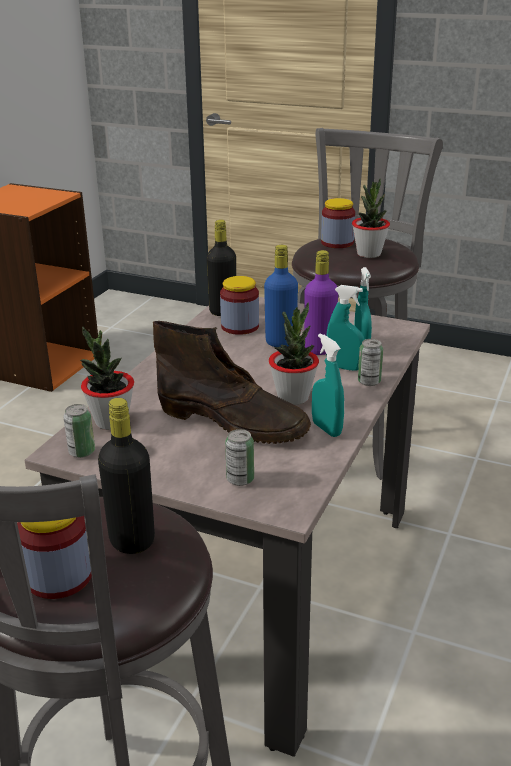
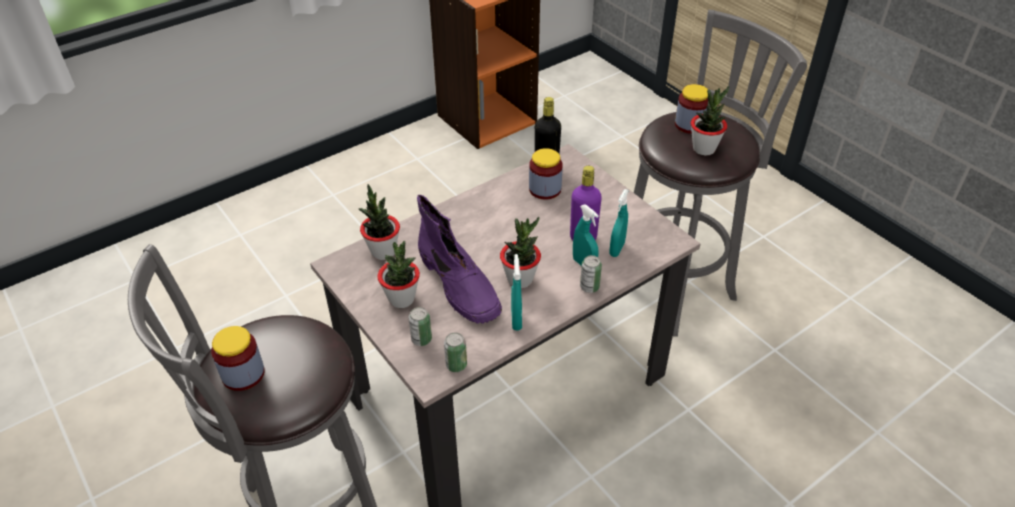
camera: 30 degrees right, 15 degrees up
(82, 452) = (346, 271): can -> can (456, 365)
(132, 540) = (298, 367): black bottle -> none
(178, 453) = (402, 299): none -> potted plant
(233, 422) = (460, 285): brown boot -> purple boot
(280, 342) = (560, 218): blue bottle -> none

